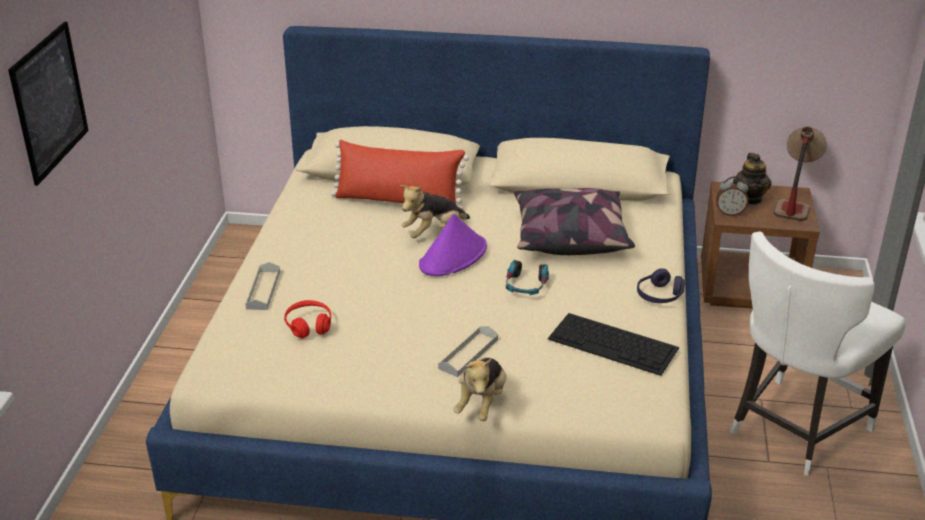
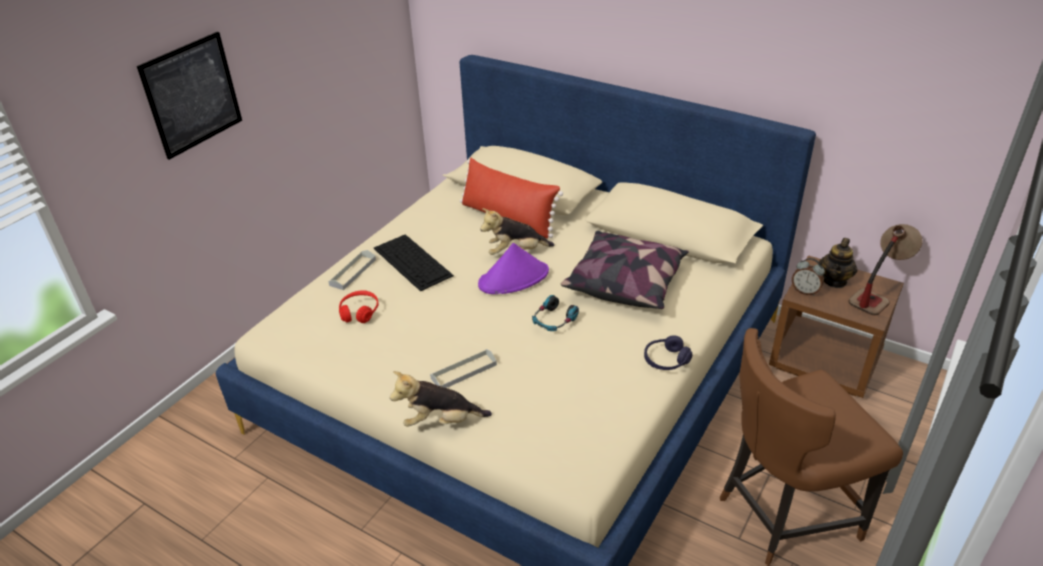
camera: 25 degrees right, 5 degrees up
(481, 403) = (441, 421): plush toy -> plush toy turned 45 degrees clockwise
(614, 343) = (591, 397): keyboard -> keyboard (413, 262)
(794, 429) = (783, 514): white chair -> brown chair

